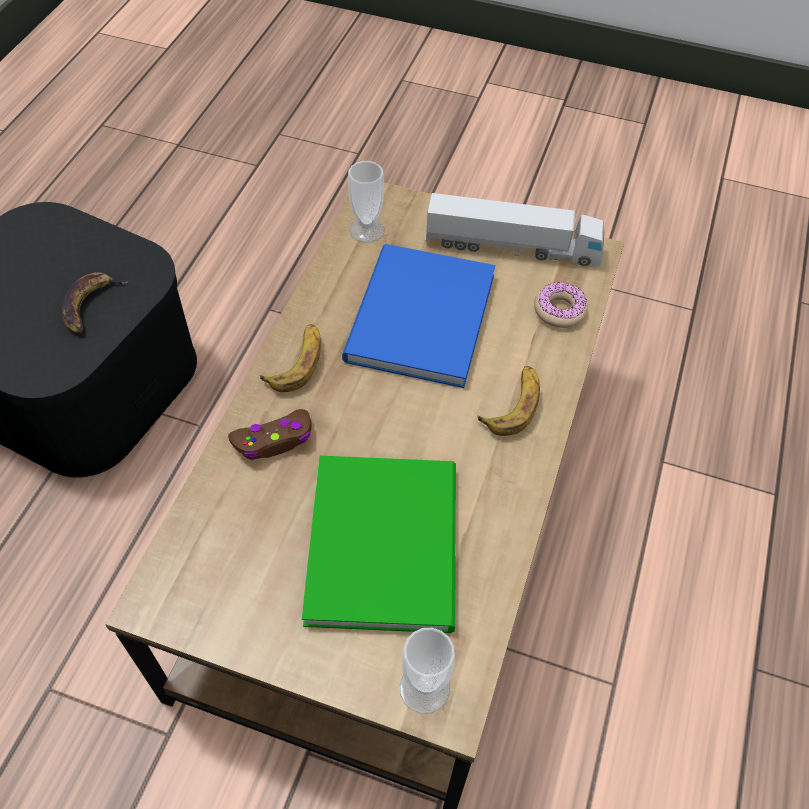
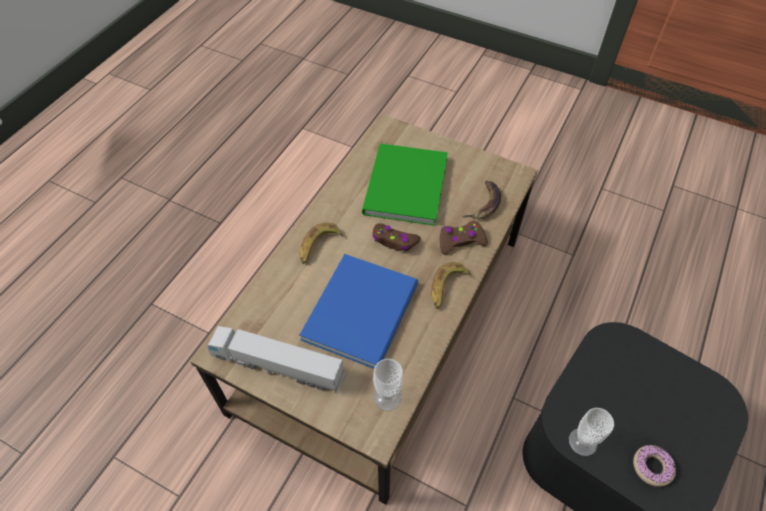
camera: 170 degrees left, 0 degrees up
(90, 305) = (601, 393): banana -> banana (484, 203)
(388, 428) = (394, 241): none -> brown game controller
(424, 688) = (396, 133): cup -> cup (582, 442)
(559, 310) = (265, 306): donut -> donut (652, 467)

